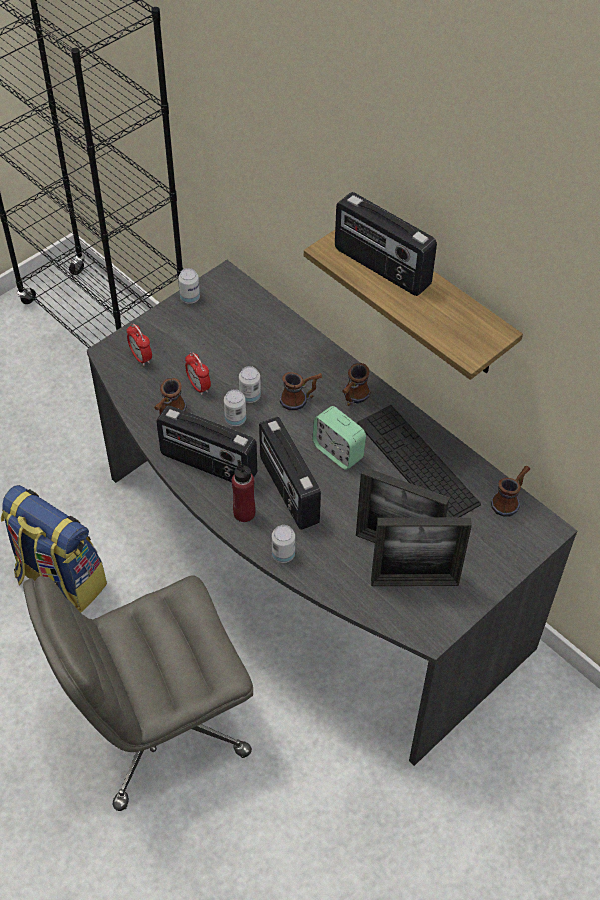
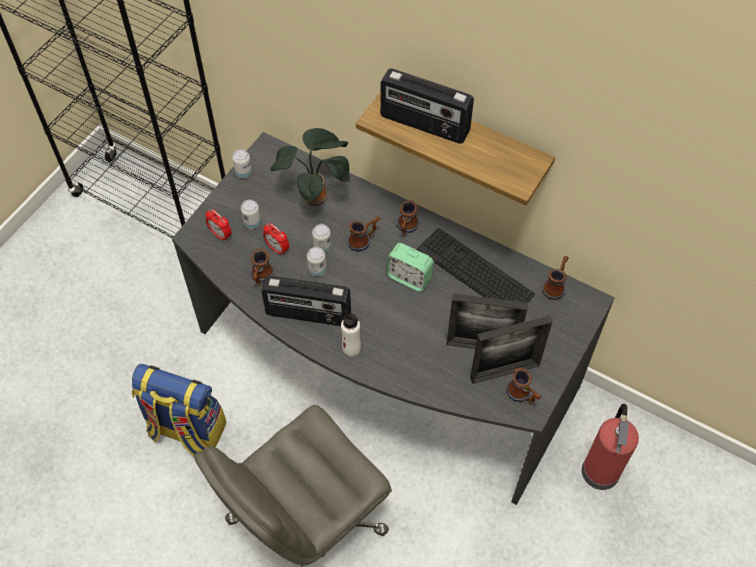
camera: 15 degrees left, 5 degrees up
(244, 513) = (351, 348): red bottle -> white bottle
(263, 340) = (317, 196): none -> potted plant
(283, 554) = (394, 375): can -> can (252, 223)
(288, 490) = (380, 320): radio -> none
(426, 615) = (522, 396): none -> mug
(531, 752) = (601, 469): none -> fire extinguisher

